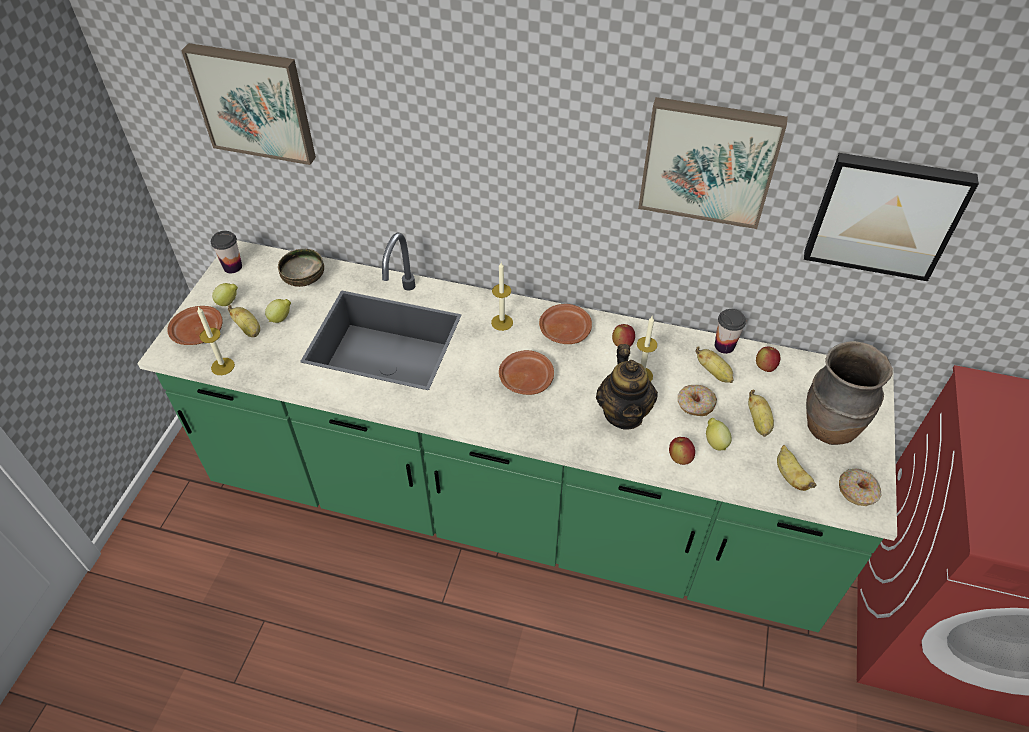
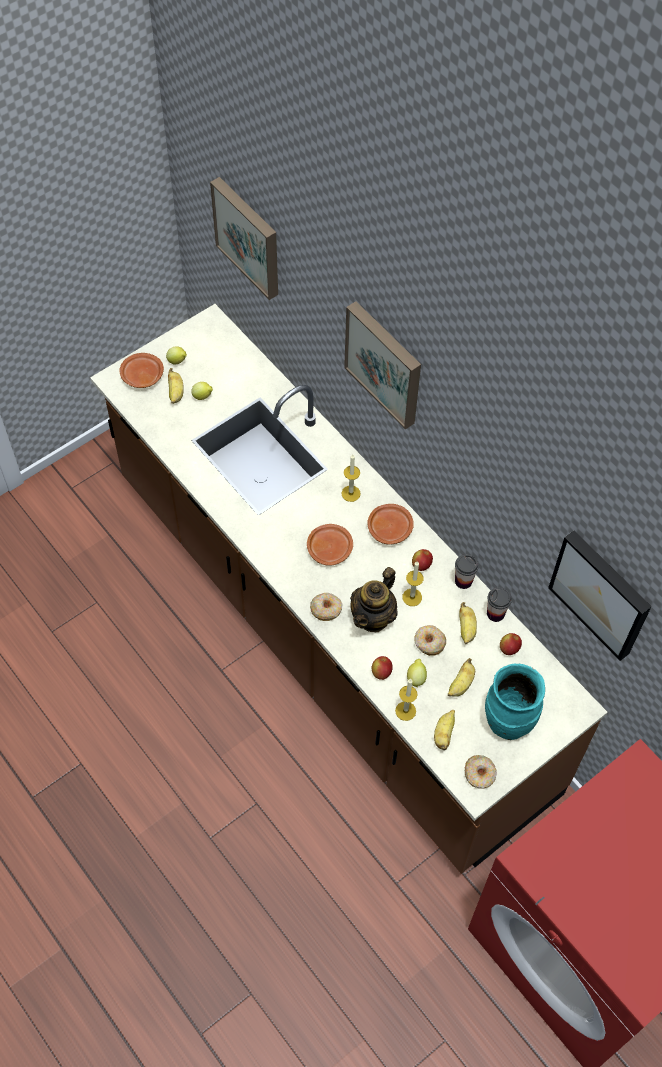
camera: 35 degrees right, 10 degrees up
(222, 366) = (140, 413): candle -> candle (405, 711)
(232, 267) = (200, 331): cup -> cup (463, 581)
(305, 279) = (241, 372): bowl -> none
(514, 505) = (328, 633): green counter -> brown counter
(573, 434) = (326, 609): none -> donut
(709, 161) = (501, 477): picture -> picture (385, 363)
(829, 427) = (507, 721): brown vase -> turquoise vase

